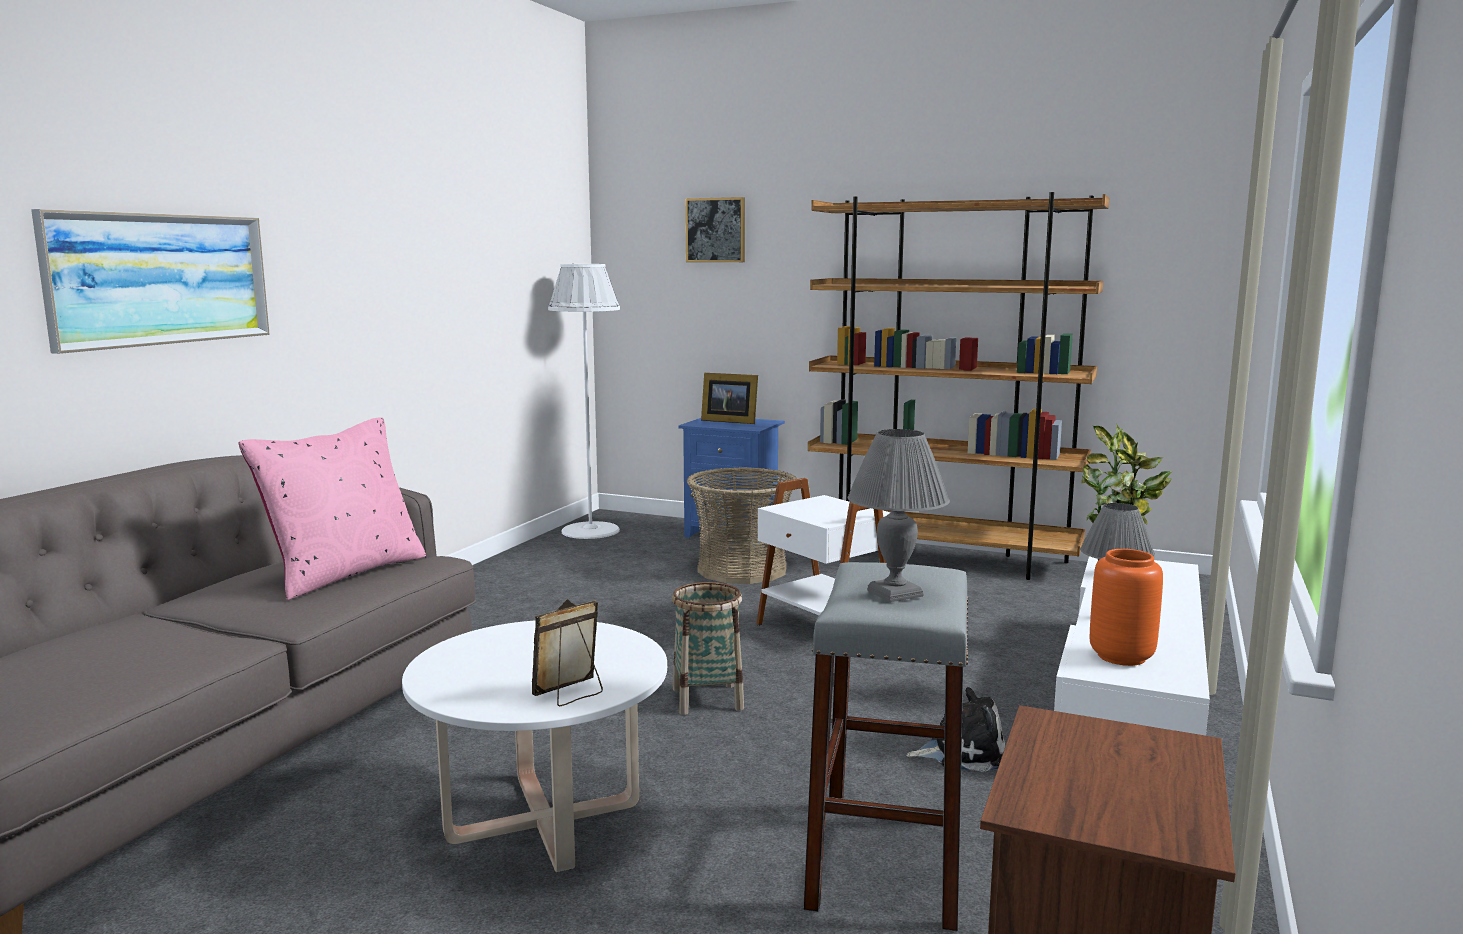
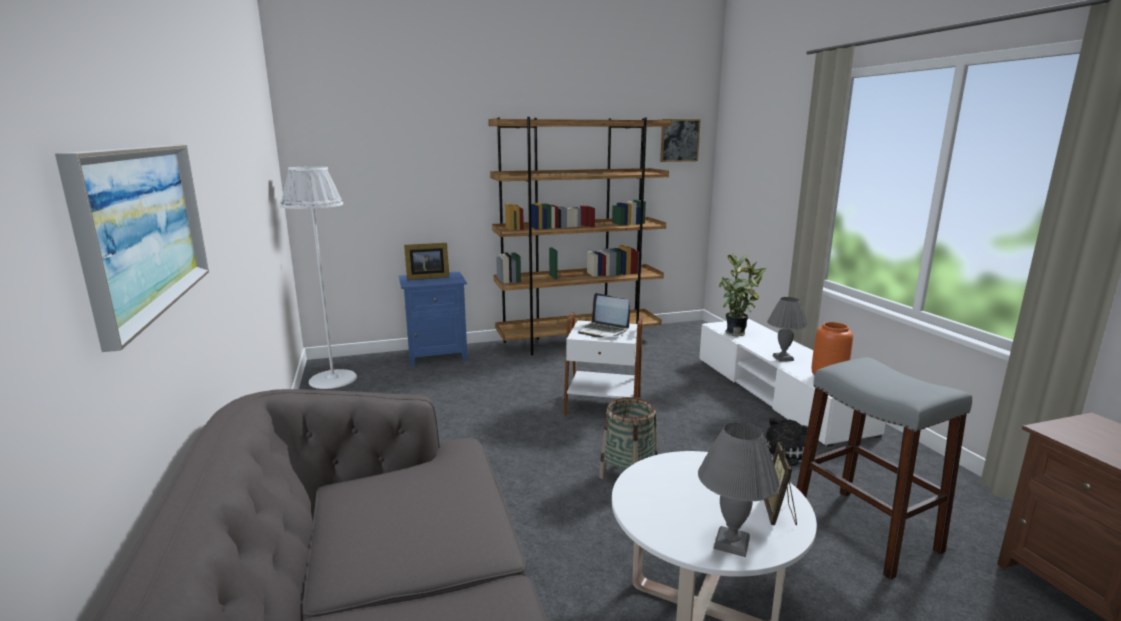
camera: 40 degrees left, 5 degrees up
(344, 573) = (431, 487): pink pillow -> none
(715, 230) = (394, 137): picture -> picture (679, 140)
(741, 569) = (488, 380): basket -> none
(823, 510) = (603, 331): none -> laptop
(896, 593) = (893, 381): grey table lamp -> grey table lamp (733, 543)

